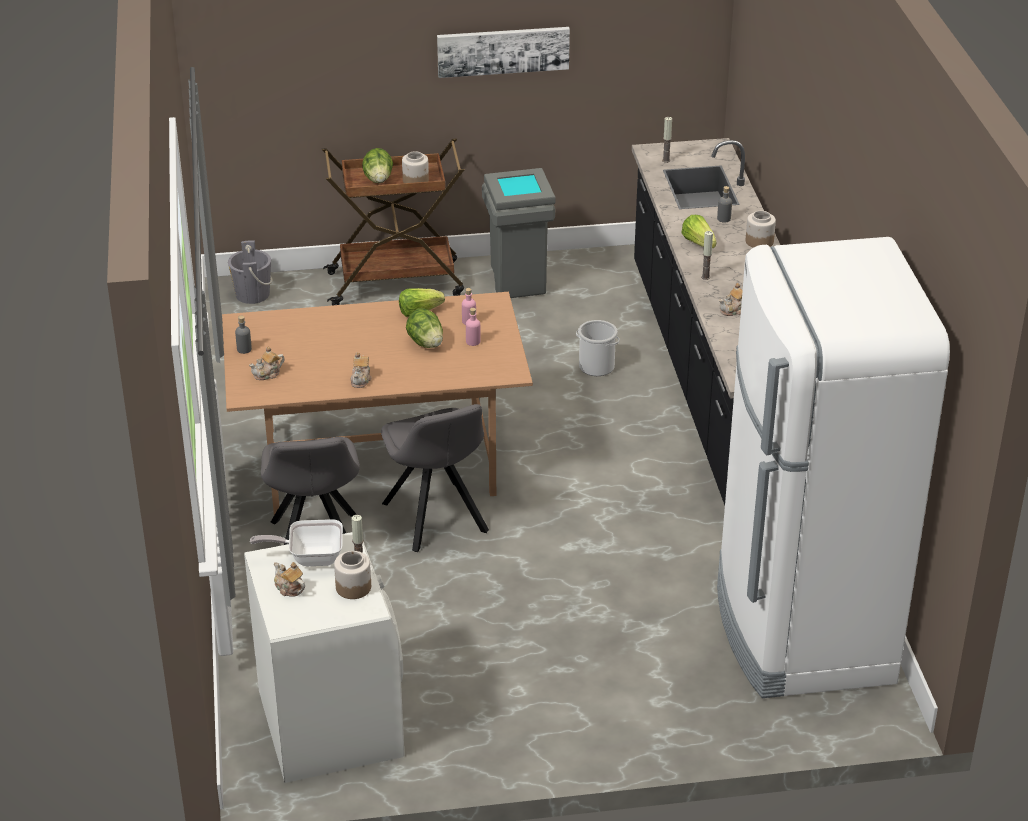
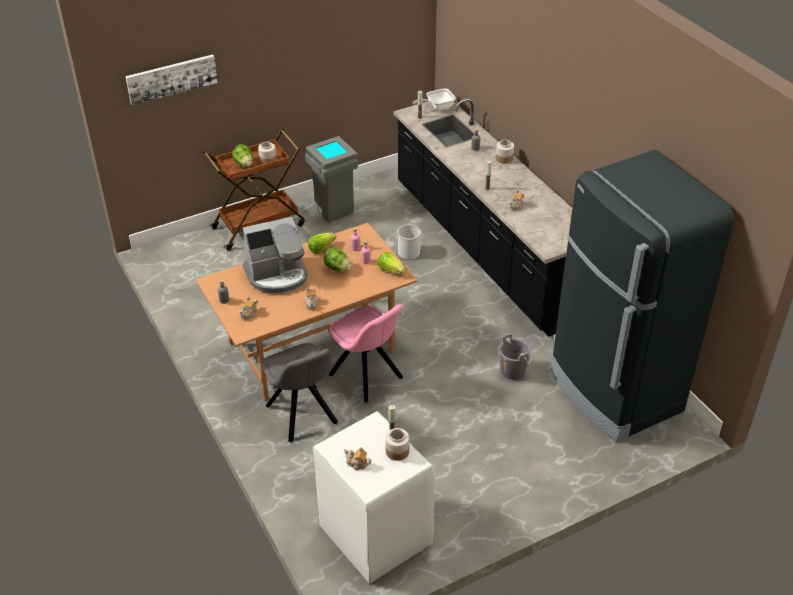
camera: 20 degrees left, 5 degrees up
(252, 294) = (171, 253): grey bucket -> grey bucket (513, 371)
(310, 557) = (357, 438): frying pan -> frying pan (437, 107)
(336, 333) = (277, 275): none -> coffee machine
(436, 517) = (366, 376): grey chair -> pink chair
(503, 50) = (306, 67): picture -> picture (171, 78)
(699, 243) = (470, 167): lettuce -> lettuce (391, 270)
(801, 629) = (614, 391): white fridge -> black fridge

